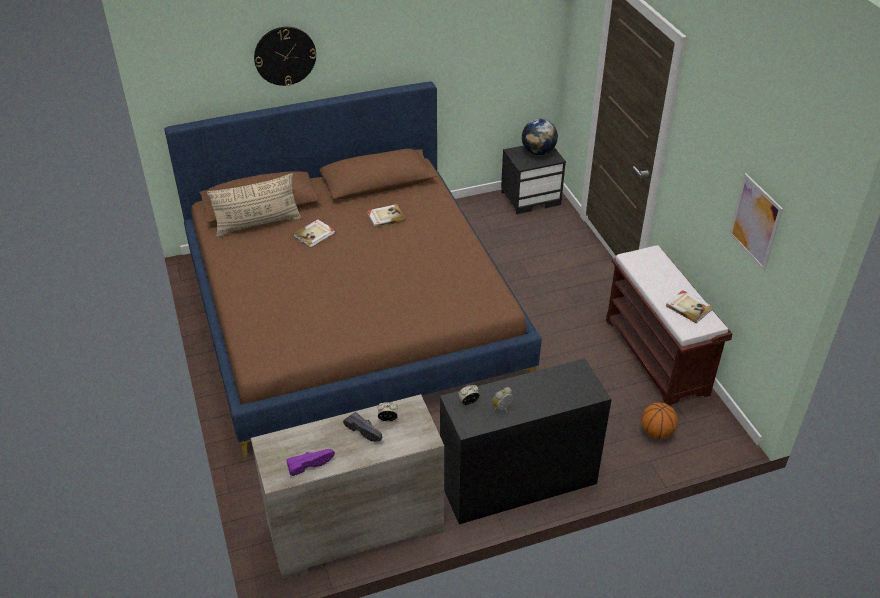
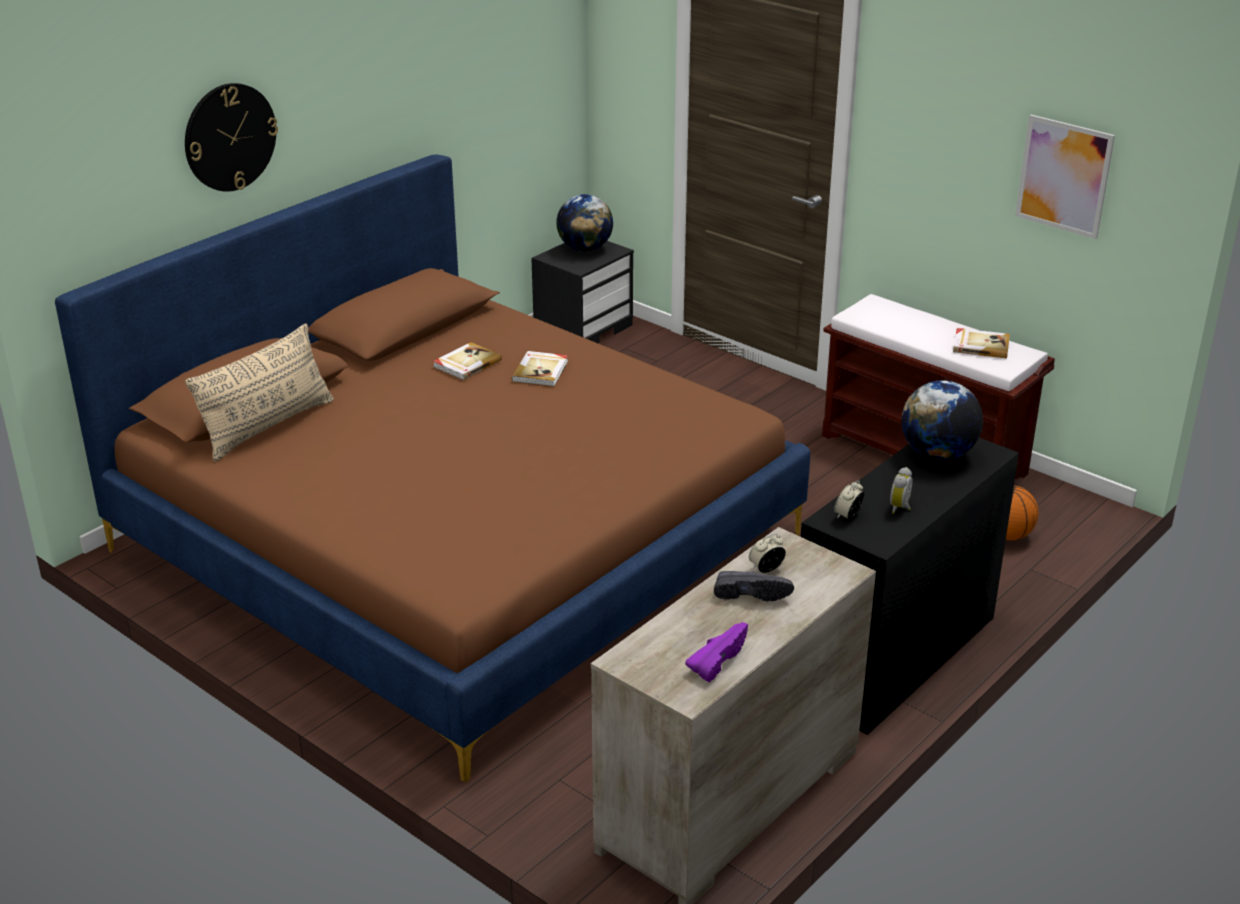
camera: 30 degrees left, 10 degrees down
(315, 234) = (378, 413): book -> book (541, 371)
(561, 381) = (937, 454): none -> globe

